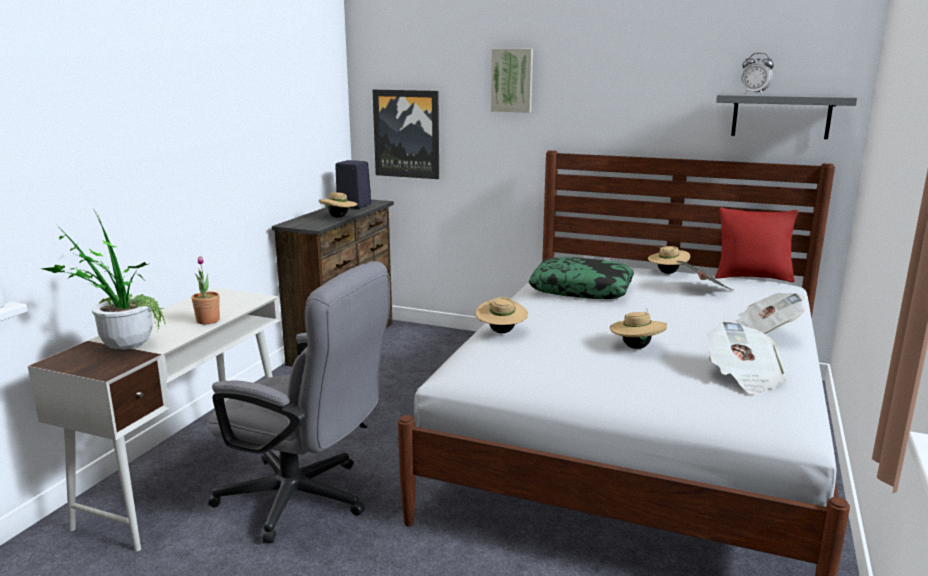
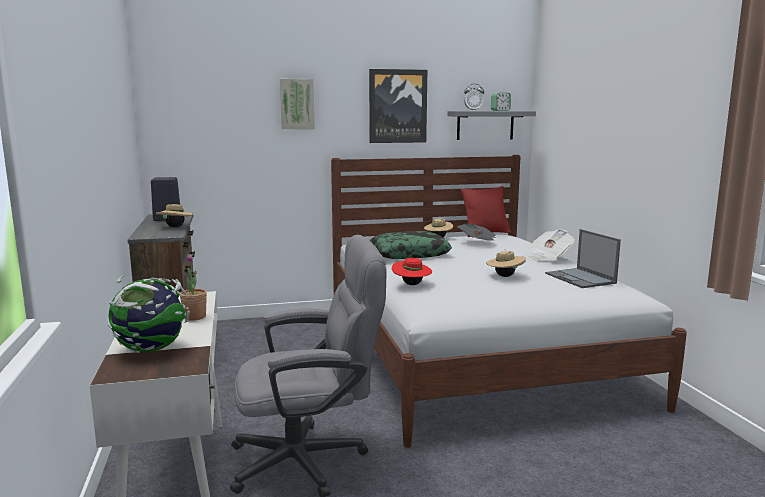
camera: 35 degrees left, 5 degrees down
(119, 345) = (151, 349): potted plant -> globe
(407, 134) = (201, 152): picture -> picture (397, 106)
(501, 332) = (411, 284): beige hat -> red hat
(743, 377) = (581, 278): newspaper -> laptop
(801, 94) = (500, 110): none -> alarm clock

